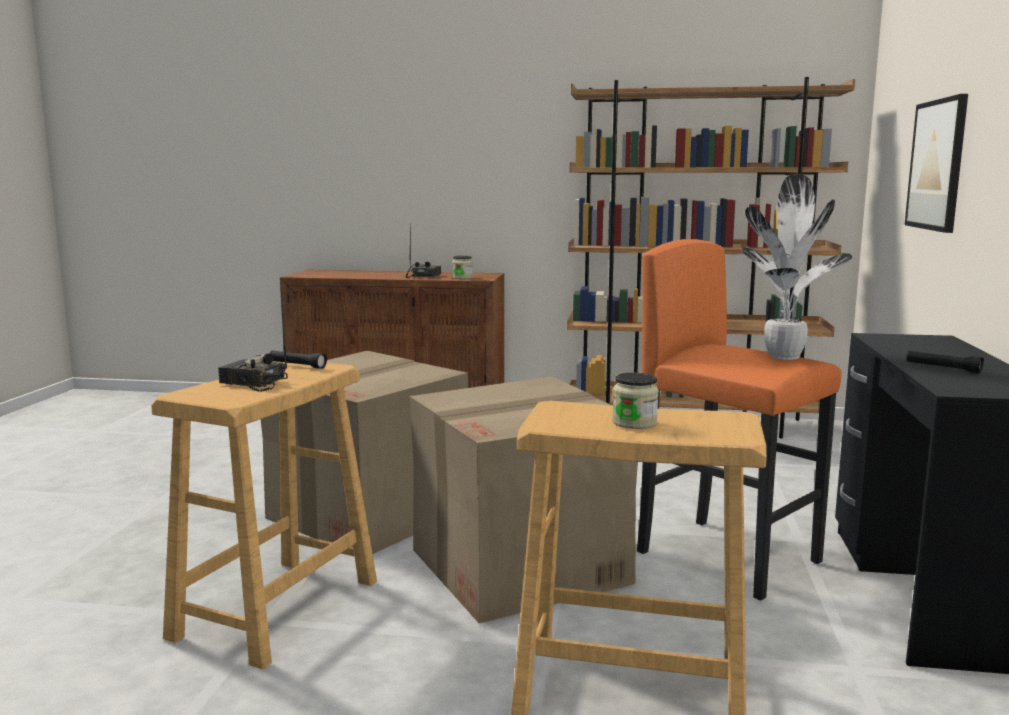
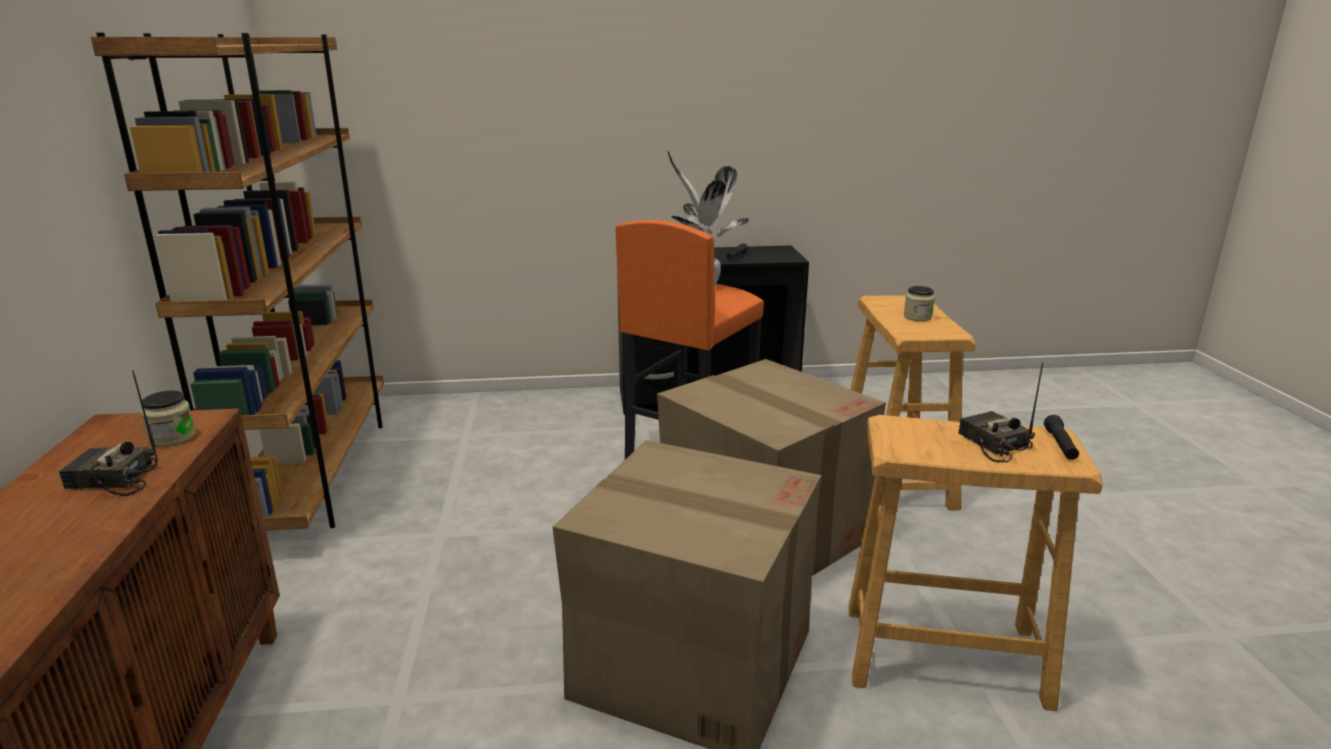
camera: 105 degrees left, 10 degrees up
(253, 383) = (992, 444): radio -> radio turned 150 degrees clockwise
(297, 365) = (904, 441): black flashlight -> black flashlight (1060, 445)
(937, 165) = (511, 128): picture -> none

